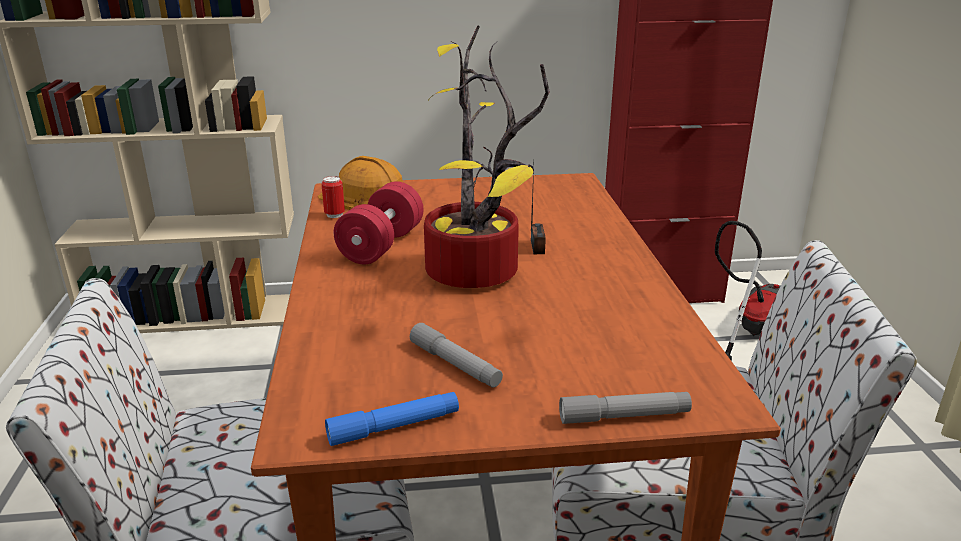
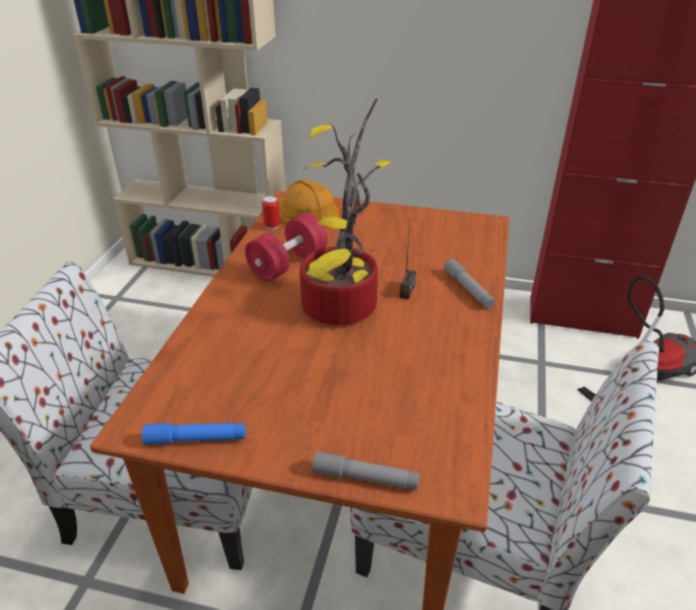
camera: 20 degrees right, 10 degrees up
(455, 364) = (272, 393): grey flashlight -> grey flashlight (468, 289)

